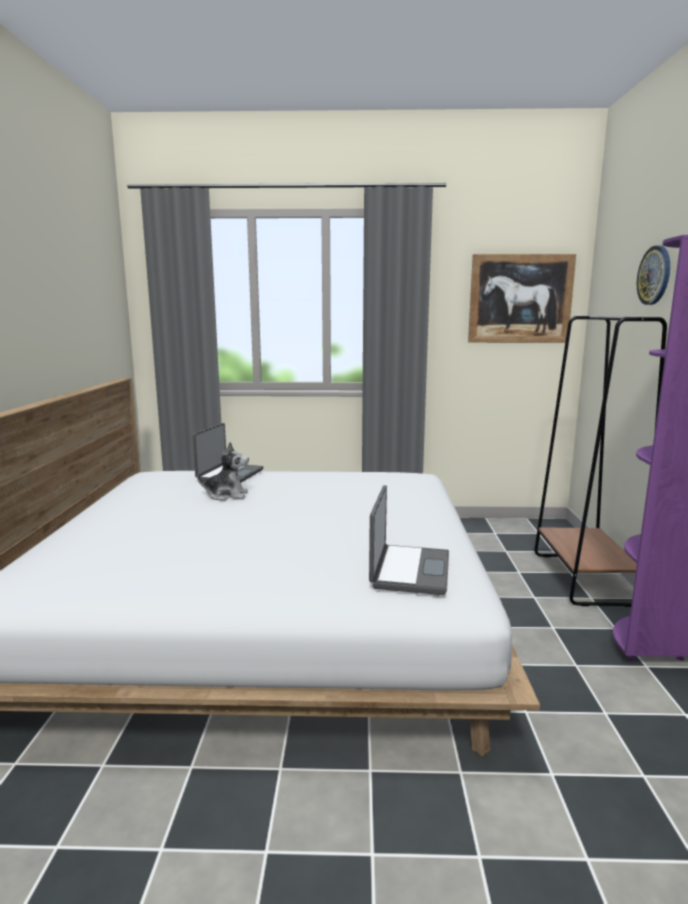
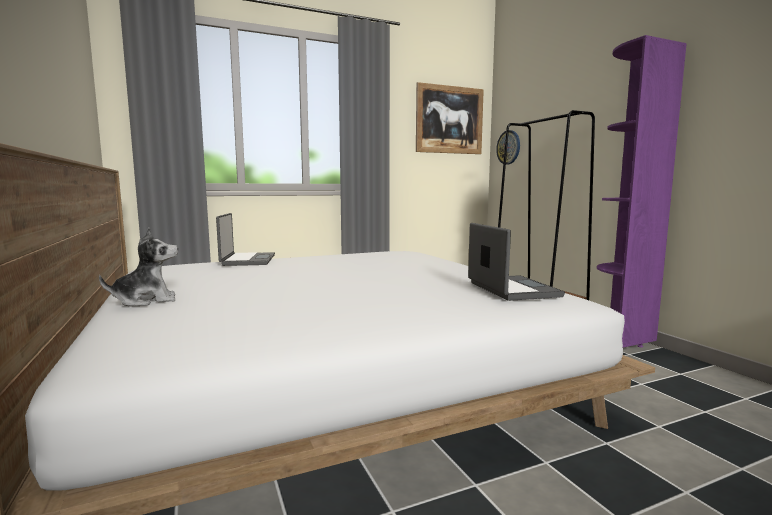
camera: 25 degrees left, 5 degrees down
(226, 495) = (269, 270): plush toy -> plush toy (146, 301)
(654, 275) = (562, 93): wall clock -> wall clock (508, 147)

